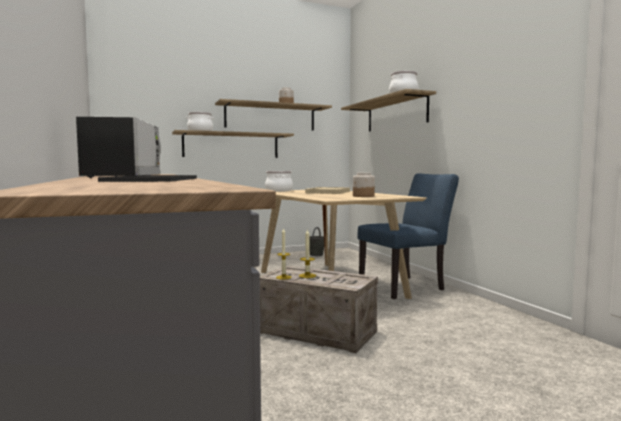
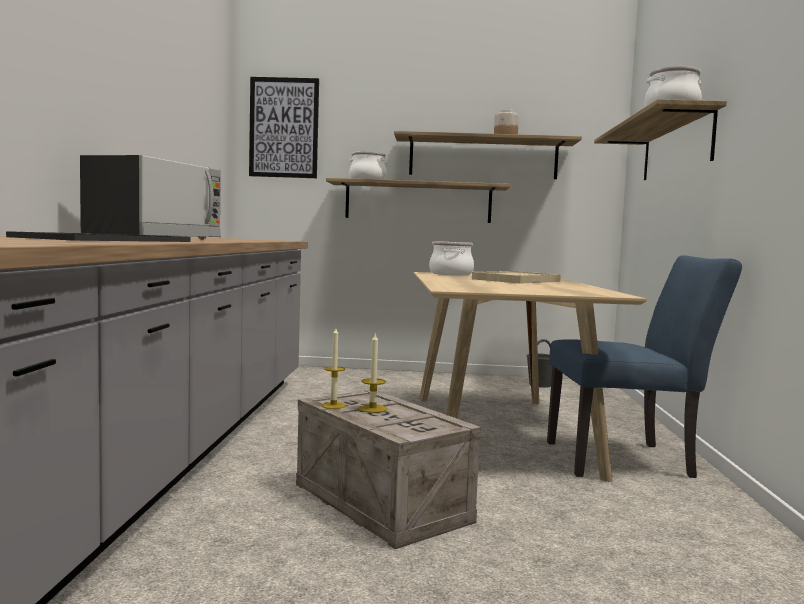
camera: 25 degrees right, 0 degrees up
(132, 93) = (284, 128): none -> picture
(363, 196) = (537, 289): jar -> none

